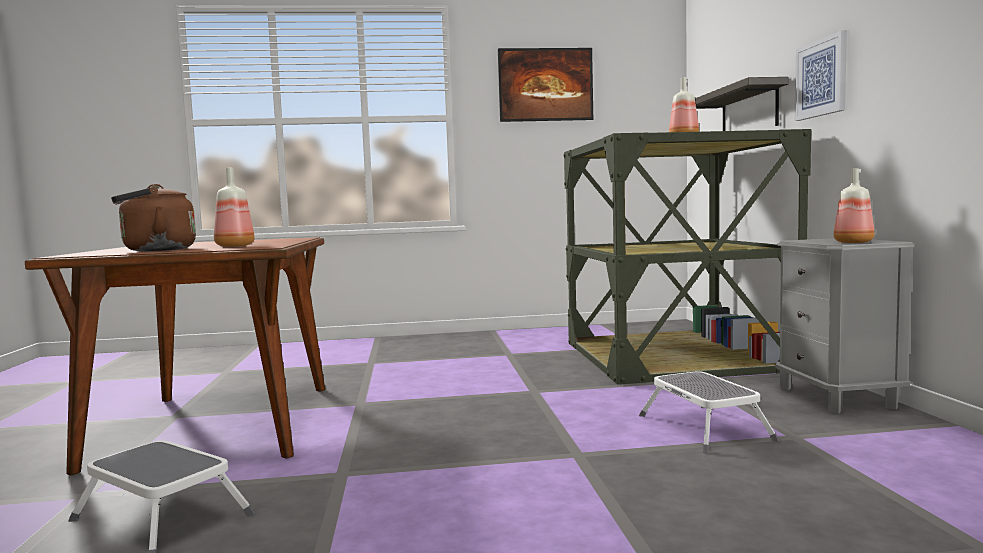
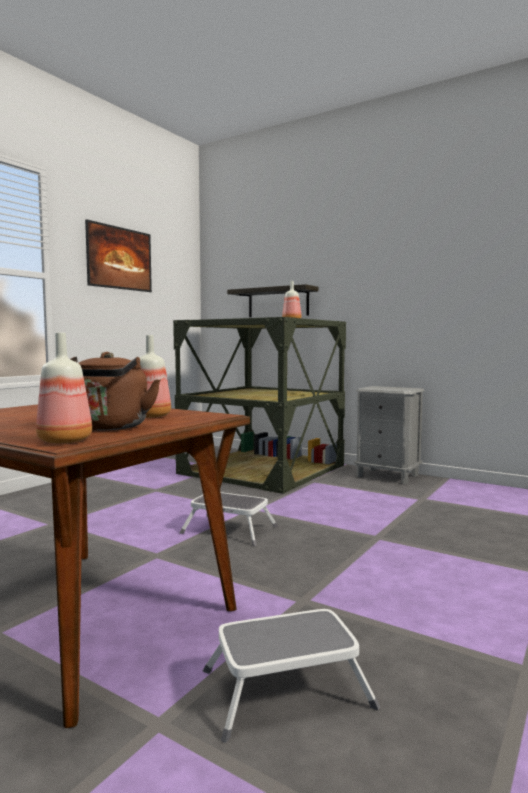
camera: 50 degrees left, 0 degrees up
(703, 427) = (384, 505): grey step ladder -> grey step ladder (229, 530)
(821, 78) = (348, 292): picture -> none
(853, 242) = (404, 389): bottle -> bottle (64, 440)

